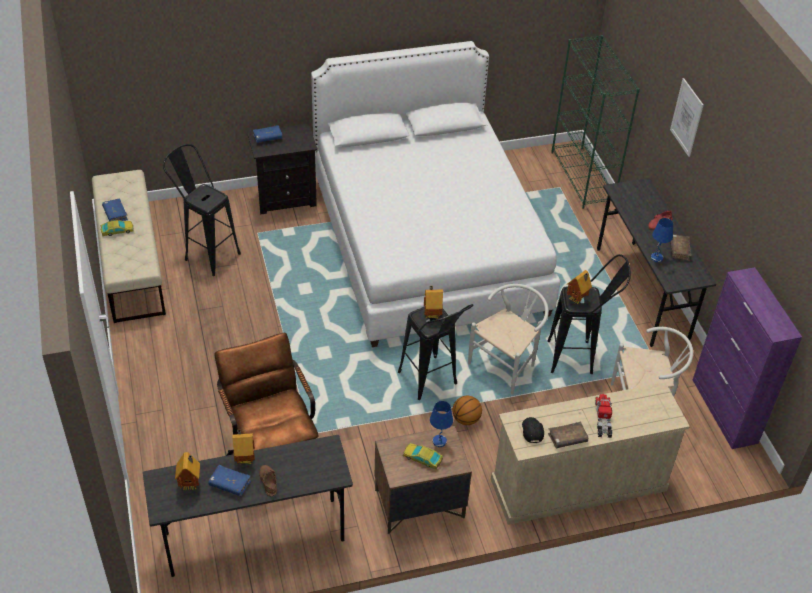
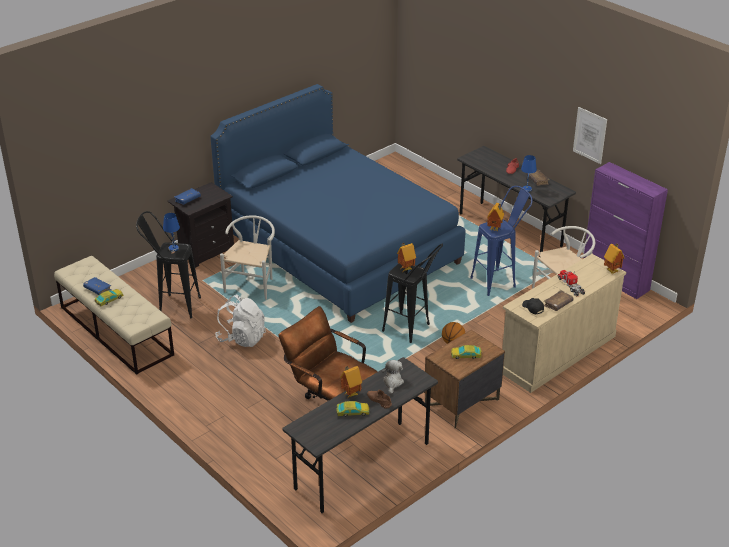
camera: 25 degrees left, 10 degrees down
(191, 485) = (325, 422): toy house -> toy house (612, 271)
(229, 484) = (352, 412): blue book -> toy car
(246, 321) = (242, 338): none -> white backpack
(301, 464) = (392, 382): none -> plush toy
(427, 245) = (338, 248): white bed -> blue bed
(439, 441) = (469, 342): blue table lamp -> blue table lamp (174, 248)
(506, 365) = (454, 301): white chair -> white chair (252, 284)
(578, 357) = (499, 281): black stool -> blue stool
(583, 177) = (415, 174): green bookcase -> none
(686, 117) = (510, 84): picture -> picture (590, 135)

